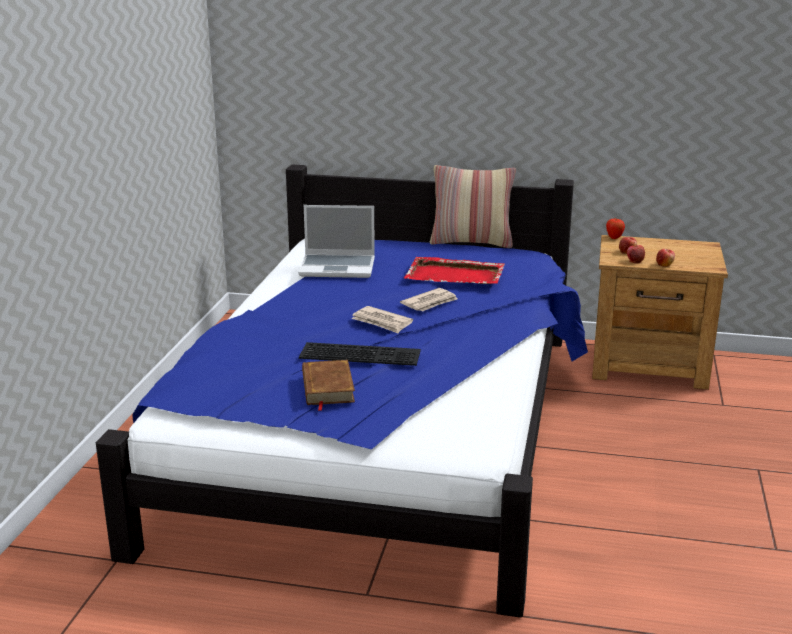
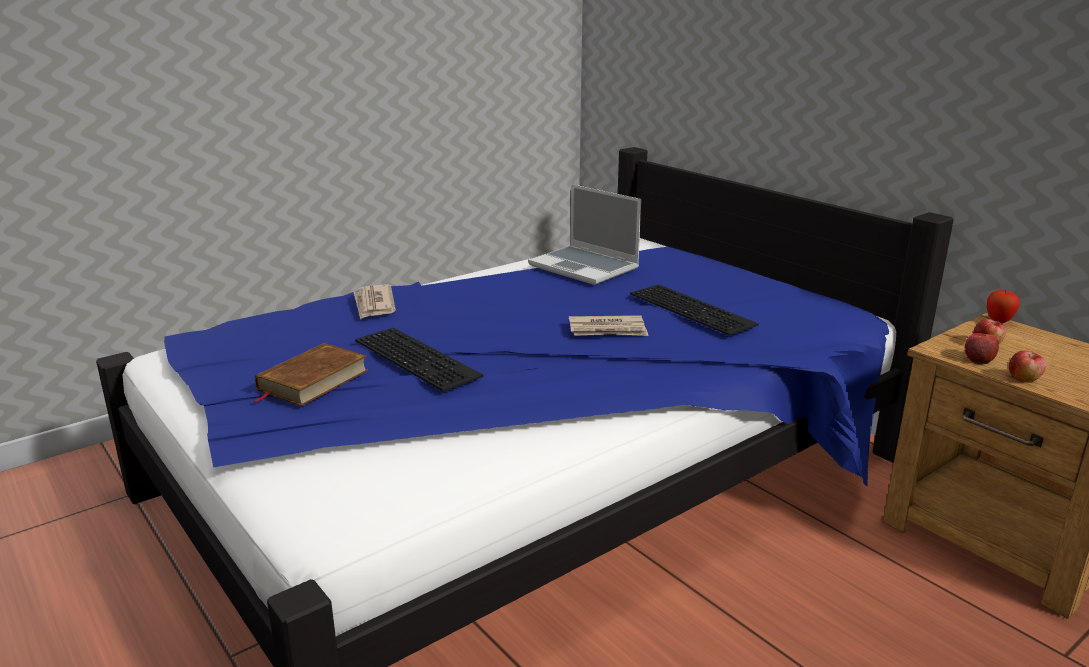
camera: 40 degrees right, 0 degrees up
(382, 322) = (507, 332): newspaper -> newspaper (374, 304)
(456, 275) = (694, 309): red tray -> keyboard
(471, 242) = (793, 280): pillow -> none

